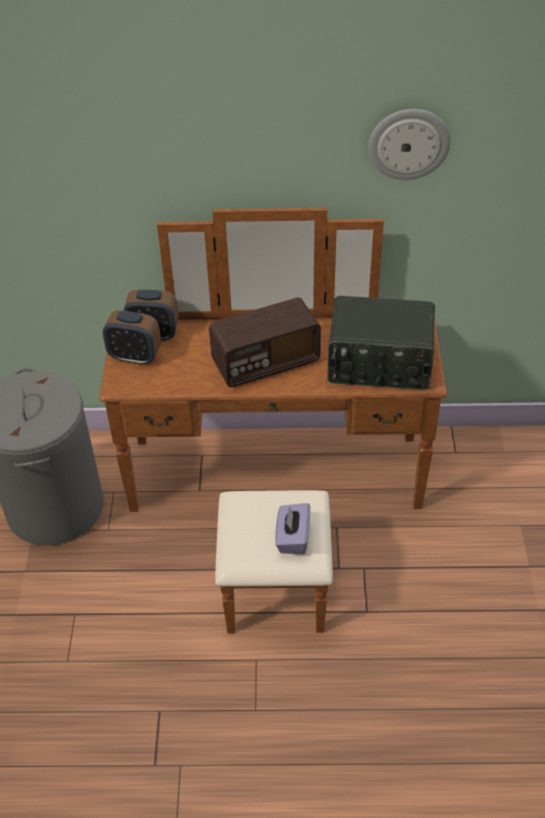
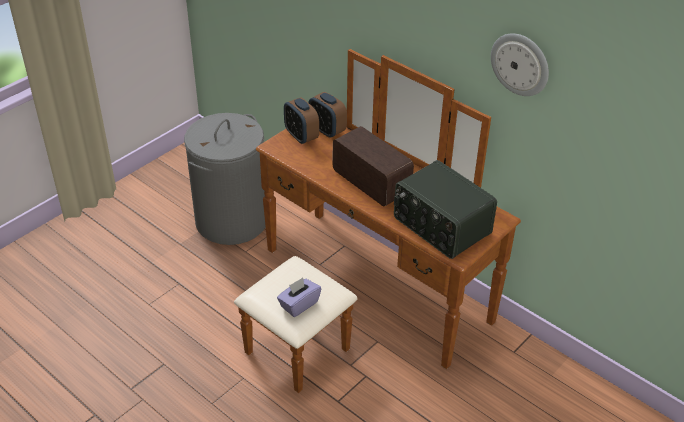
camera: 40 degrees right, 5 degrees down
(265, 363) = (371, 183): radio -> radio turned 150 degrees counterclockwise

